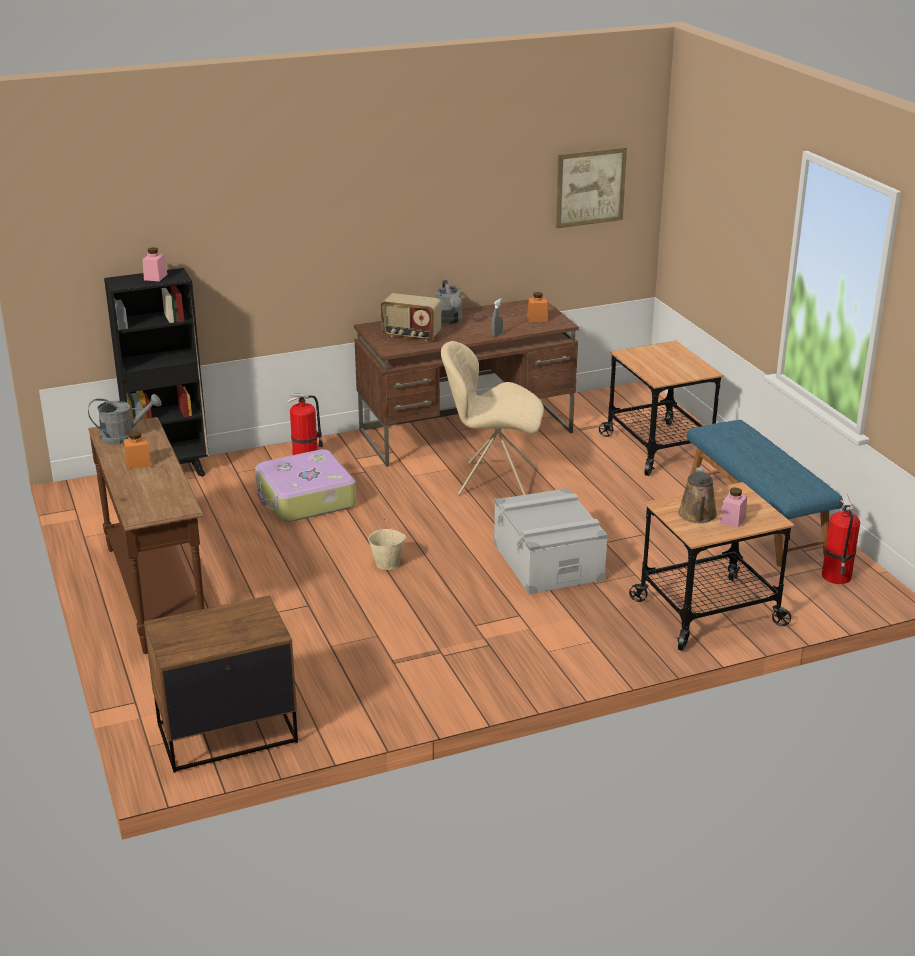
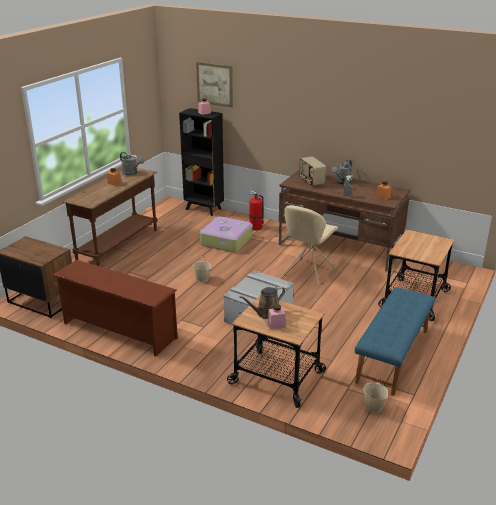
camera: 50 degrees right, 0 degrees up
(430, 691) = (118, 331): none -> brown shoe rack
(493, 481) = (307, 272): beige chair -> beige chair turned 120 degrees counterclockwise
(590, 187) = (450, 130): picture -> picture (214, 84)
(837, 577) = (373, 407): fire extinguisher -> beige bucket

